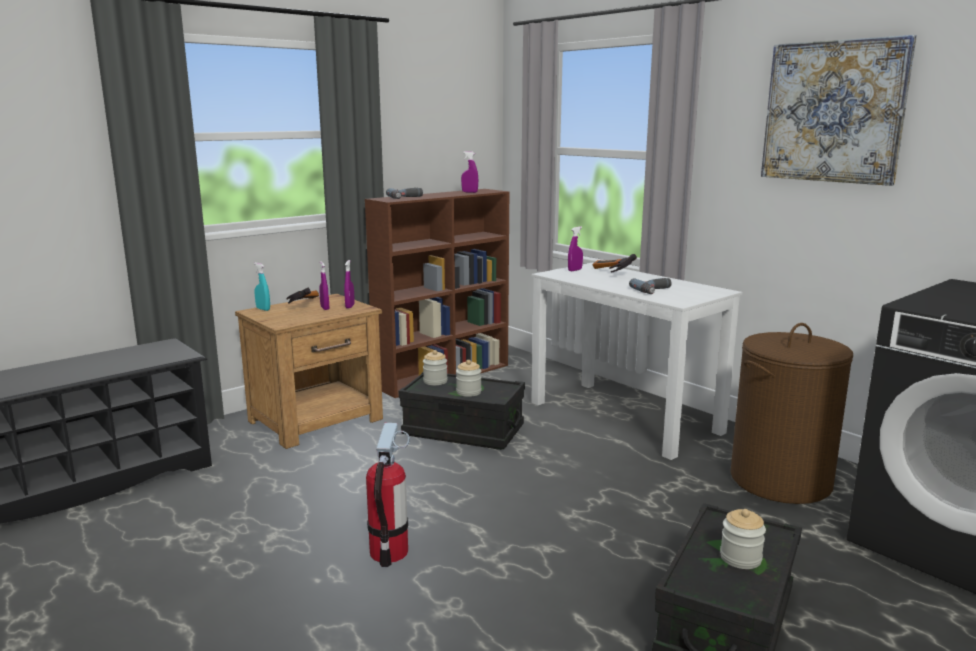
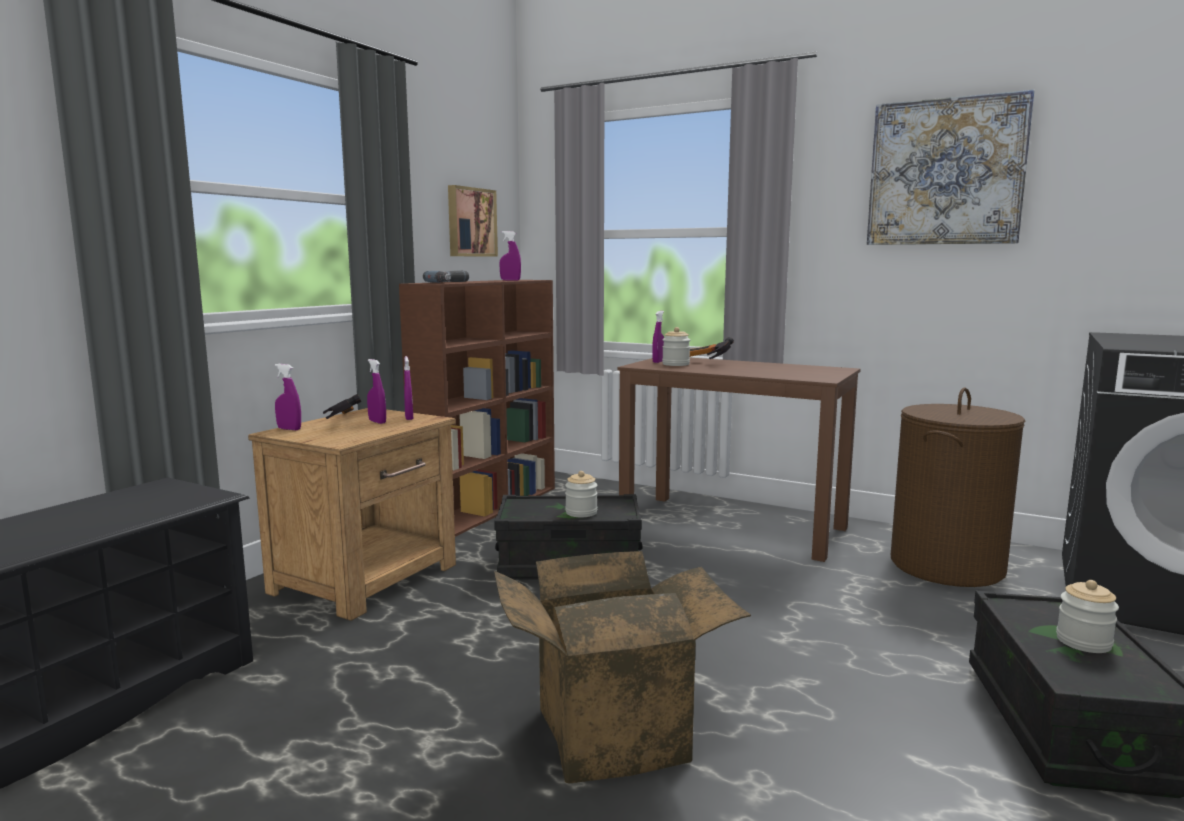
camera: 20 degrees left, 5 degrees down
(263, 309) = (289, 429): turquoise spray bottle -> purple spray bottle
(389, 552) = (613, 729): fire extinguisher -> cardboard box
(435, 381) = (527, 506): jar -> jar (675, 364)
(448, 141) = (470, 222): none -> picture
(624, 417) = (733, 525): white desk -> brown desk
(655, 291) = (778, 372): power drill -> none

